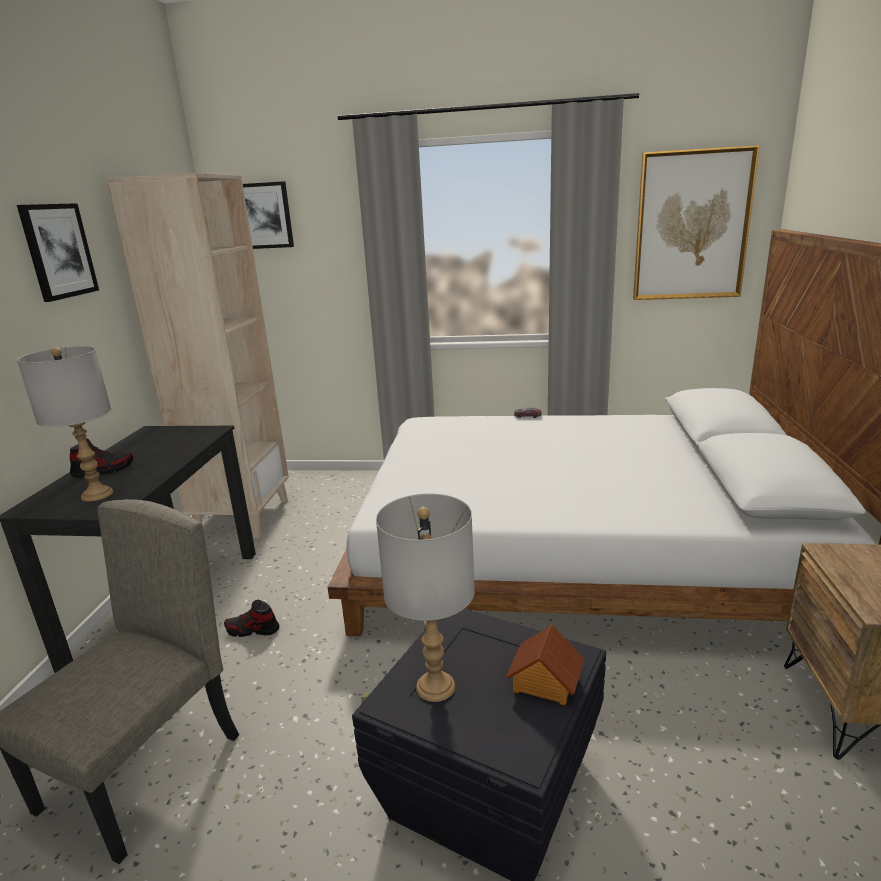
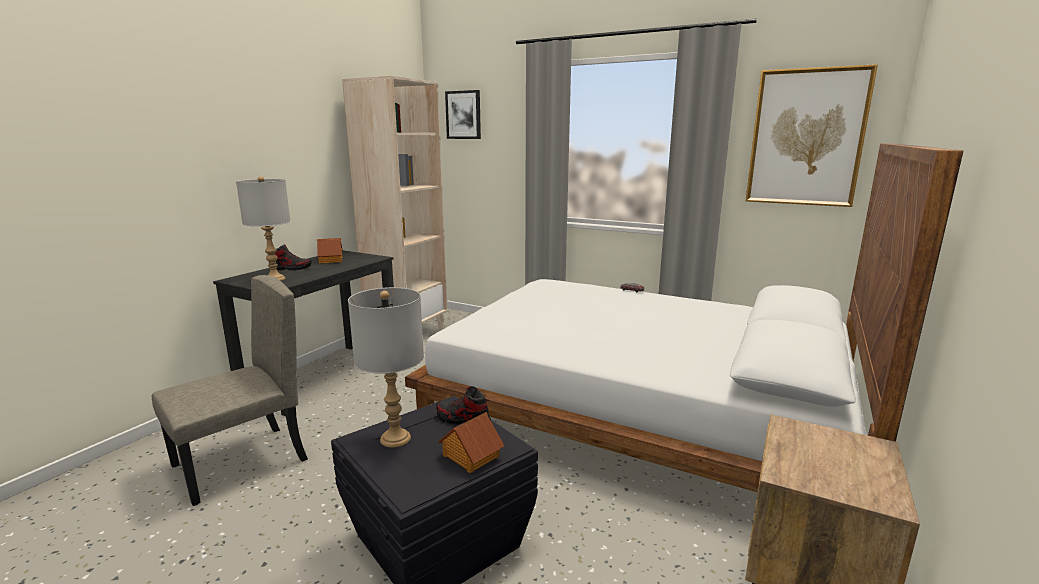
camera: 20 degrees right, 5 degrees down
(58, 251) = (296, 122): picture -> none
(149, 445) = (331, 260): none -> toy house
(252, 630) = (361, 402): shoe -> shoe (463, 420)

